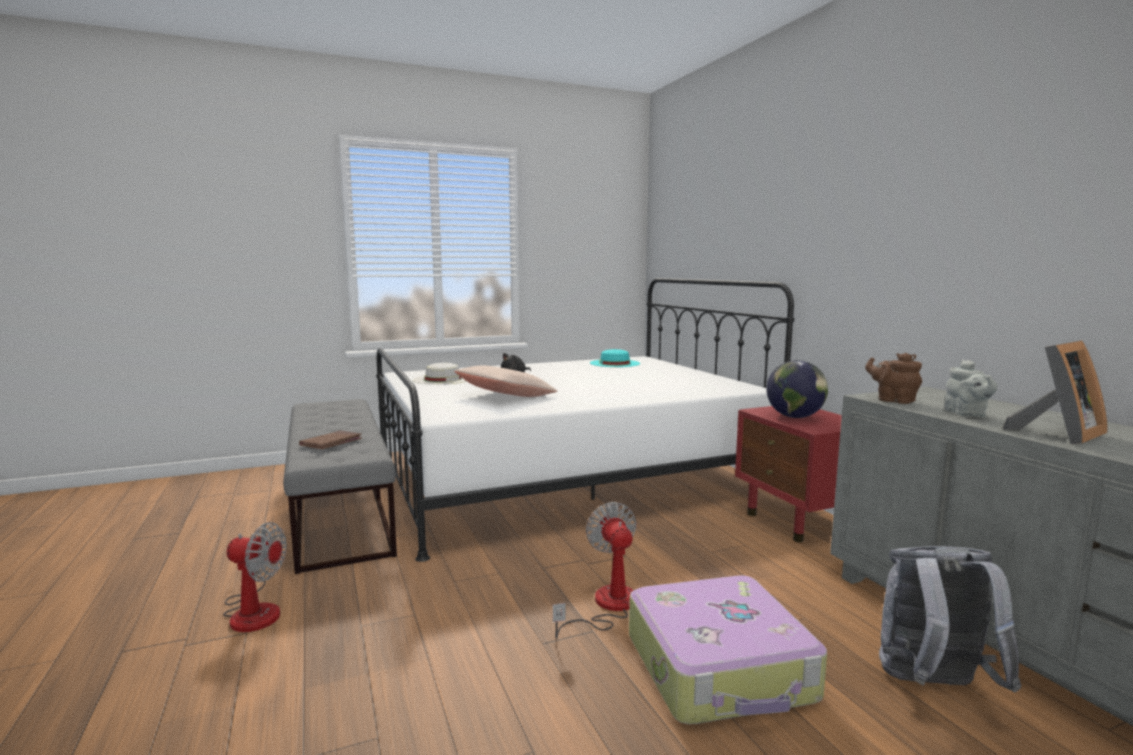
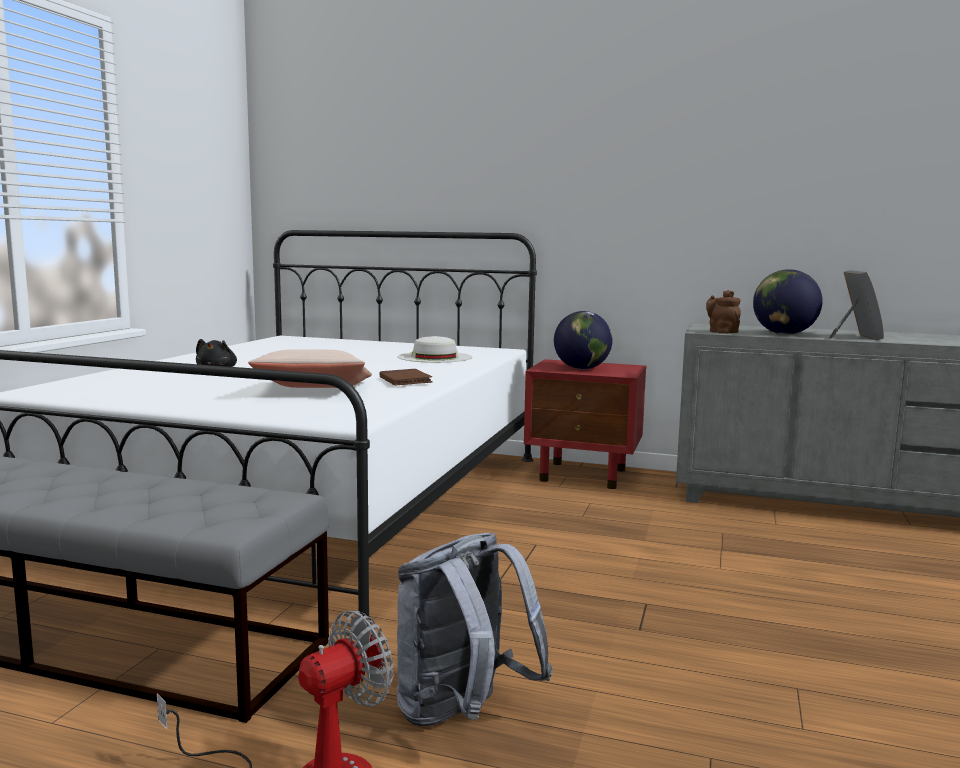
camera: 50 degrees left, 0 degrees up
(331, 443) = (166, 502): brown book -> brown book (405, 381)
(442, 379) = (135, 389): white hat -> white hat (434, 357)
(606, 606) = (614, 583): fan -> none
(614, 363) = (280, 345): turquoise hat -> none
(720, 668) = (756, 582): suitcase -> none
(893, 400) = (721, 332): brown teapot -> brown teapot turned 75 degrees clockwise
(932, 686) = (838, 539): grey backpack -> grey backpack (462, 715)
(967, 414) = (784, 334): grey teapot -> globe

